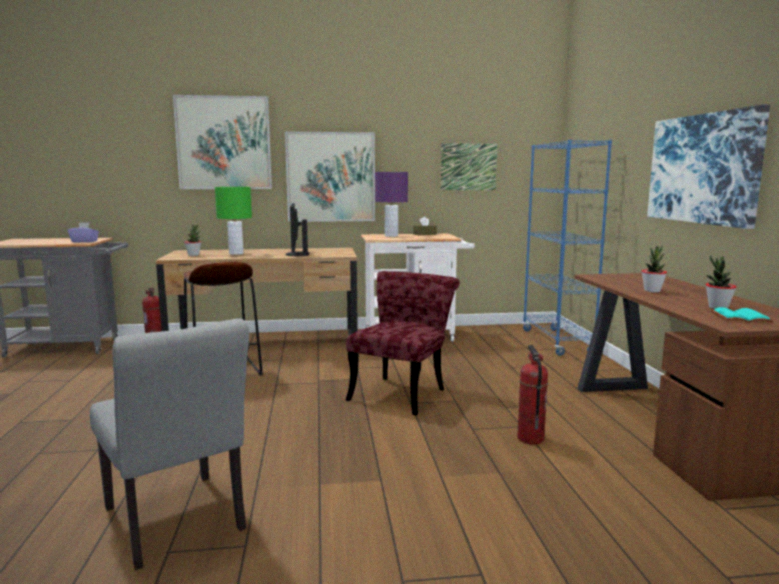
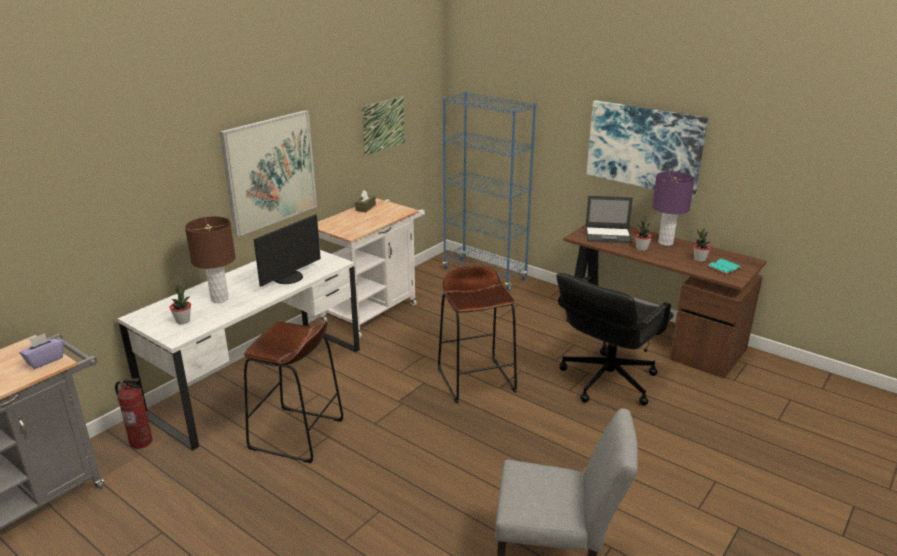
camera: 45 degrees left, 15 degrees up
(224, 143) = (153, 163): picture -> none
(236, 253) = (219, 299): green table lamp -> brown table lamp
(265, 342) = (258, 380): brown desk -> white desk
(296, 254) = (289, 278): monitor -> monitor turned 90 degrees counterclockwise
(391, 236) = (347, 222): purple table lamp -> purple table lamp (665, 243)
(402, 391) = (476, 380): red chair -> brown stool
(530, 438) = (606, 380): fire extinguisher -> black office chair
(634, 280) = (608, 235): none -> laptop

